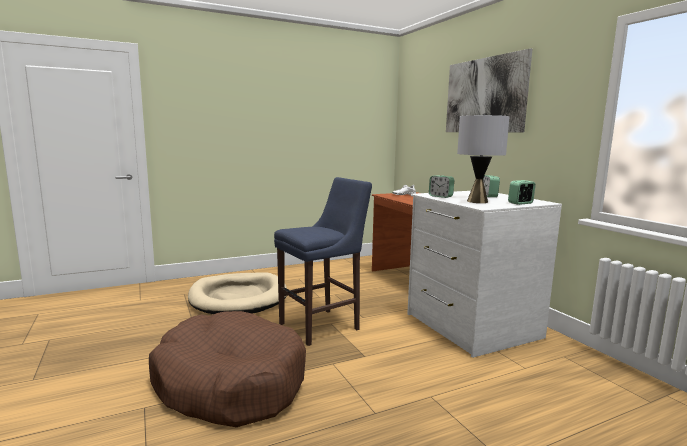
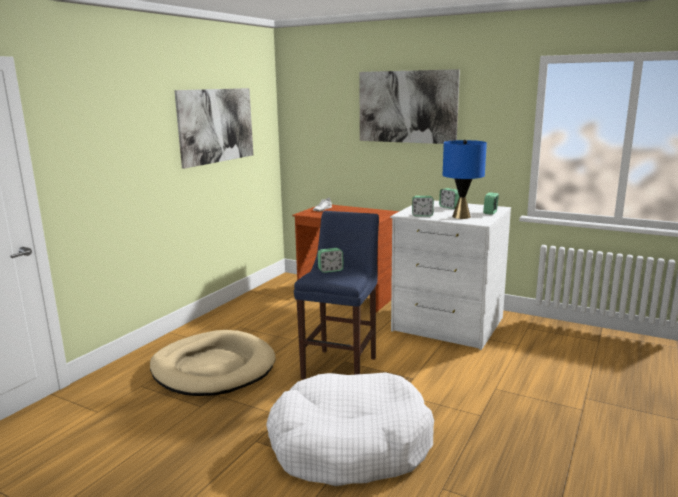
camera: 35 degrees left, 5 degrees up
(230, 383) = (350, 444): brown dog bed -> white dog bed
(314, 228) = (330, 270): none -> alarm clock
(321, 113) = (216, 125): none -> picture
(477, 201) = (461, 216): grey table lamp -> blue table lamp

